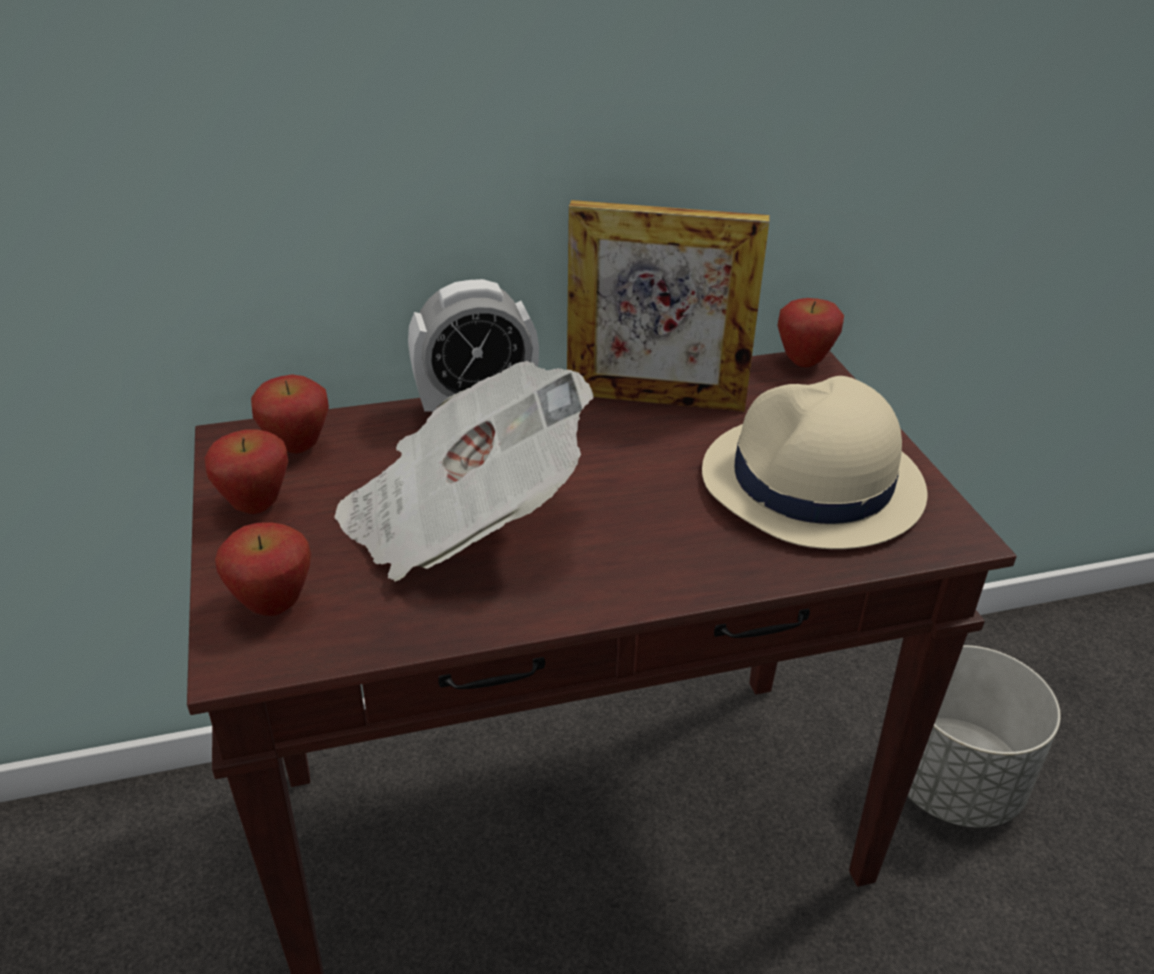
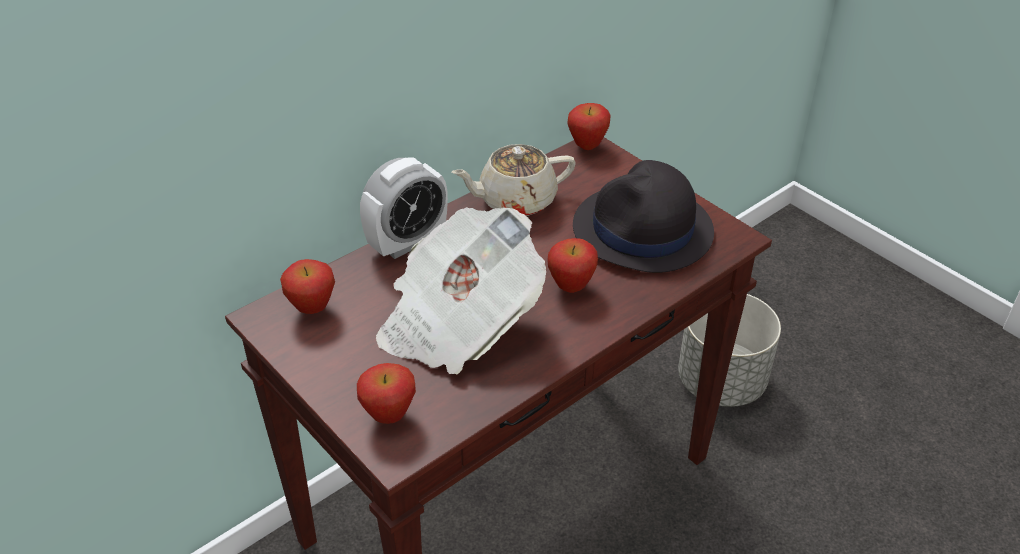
camera: 25 degrees left, 5 degrees up
(256, 506) = (320, 357): apple -> apple (571, 287)
(655, 399) = (515, 200): picture frame -> beige teapot
(811, 484) = (642, 231): beige hat -> black hat

